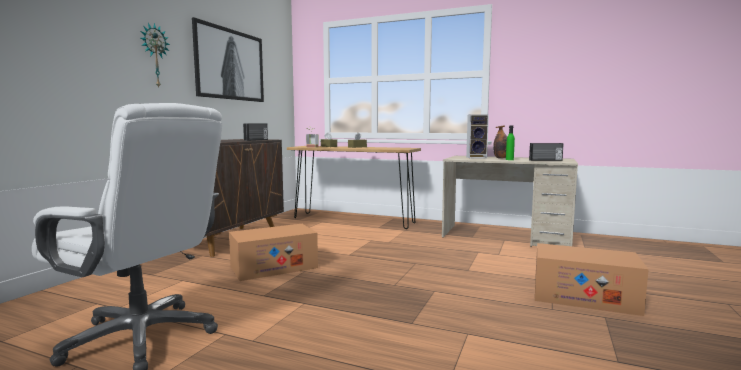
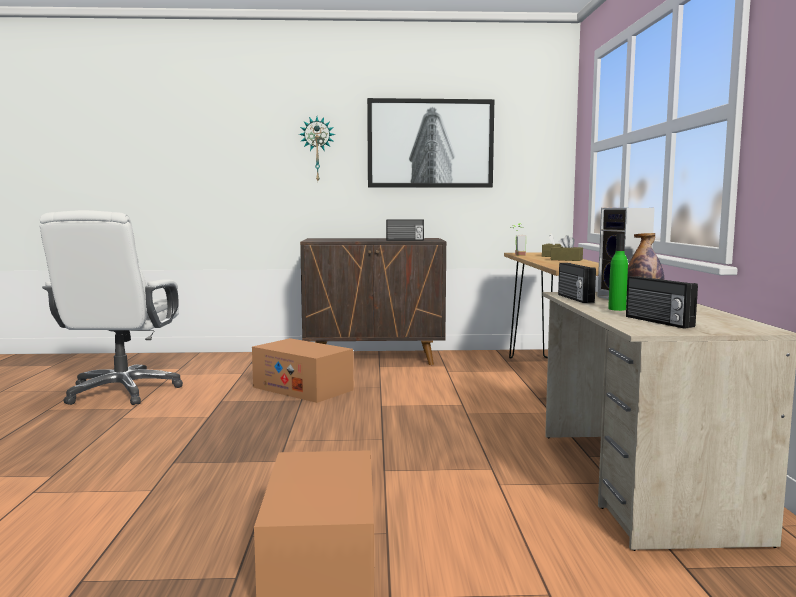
camera: 65 degrees right, 0 degrees up
(472, 159) = (574, 298): none -> radio

